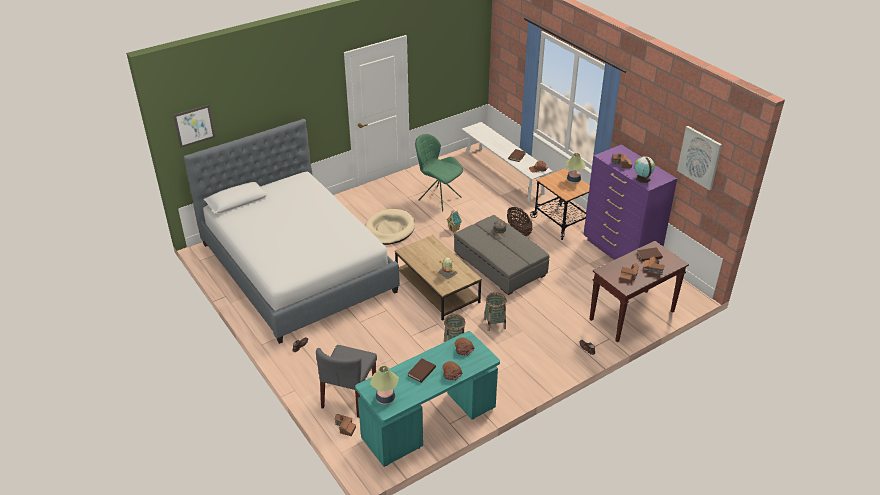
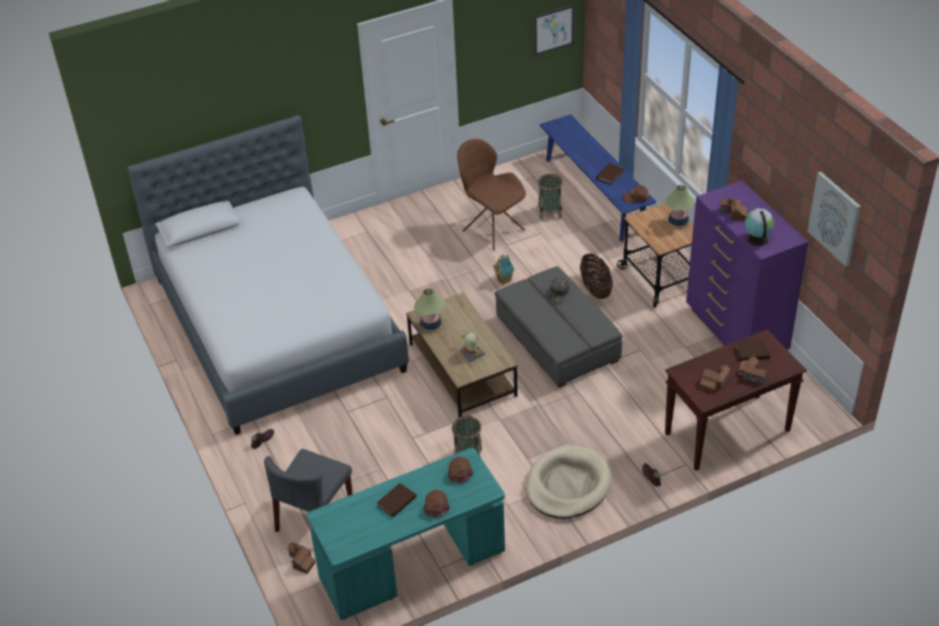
camera: 10 degrees right, 5 degrees up
(194, 126) = (142, 126): picture -> picture (553, 29)
(385, 398) = (342, 535): table lamp -> table lamp (431, 325)
(389, 229) = (413, 274): beige dog bed -> beige dog bed (567, 485)
(438, 198) = (492, 229): green chair -> brown chair
(494, 323) = (530, 429): basket -> basket (550, 212)
(504, 173) = (594, 195): white bench -> blue bench

